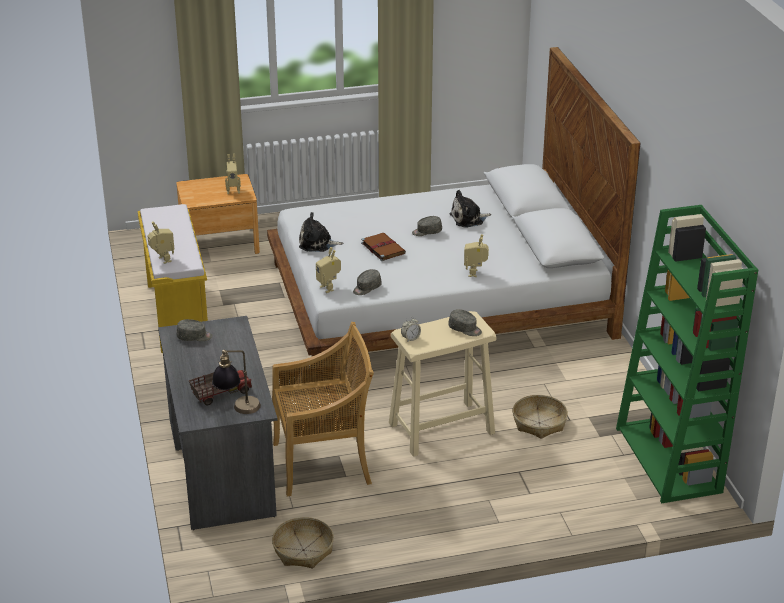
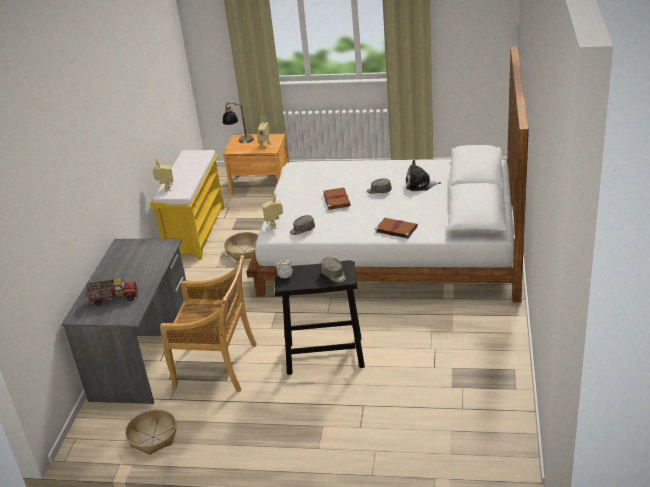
camera: 25 degrees right, 0 degrees up
(194, 337) = (132, 250): grey cap -> none
(237, 410) = (114, 314): table lamp -> table lamp (240, 141)
(317, 244) = (291, 190): plush toy -> none
(442, 428) = (325, 355): beige stool -> black stool
(475, 273) = (395, 229): toy robot -> brown book
(539, 423) = (406, 365): basket -> basket (244, 251)
(669, 460) = (501, 422): green bookcase -> none

